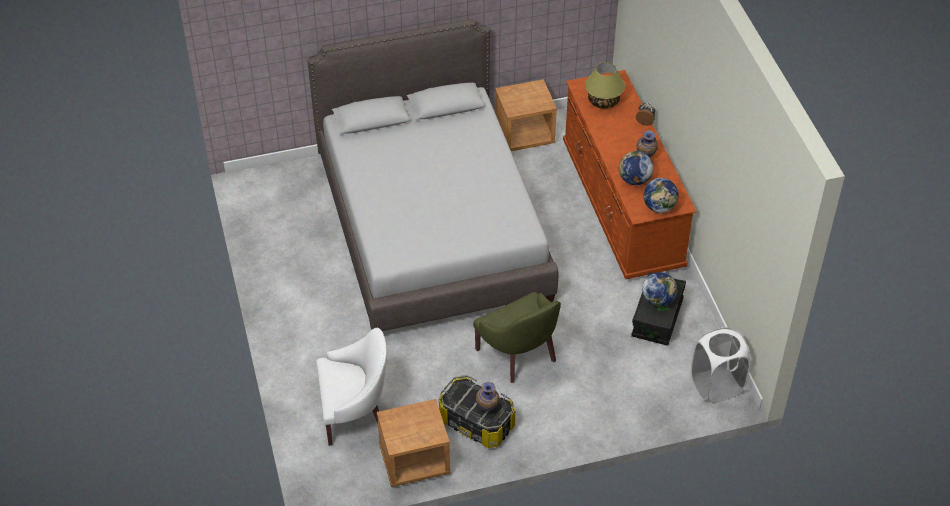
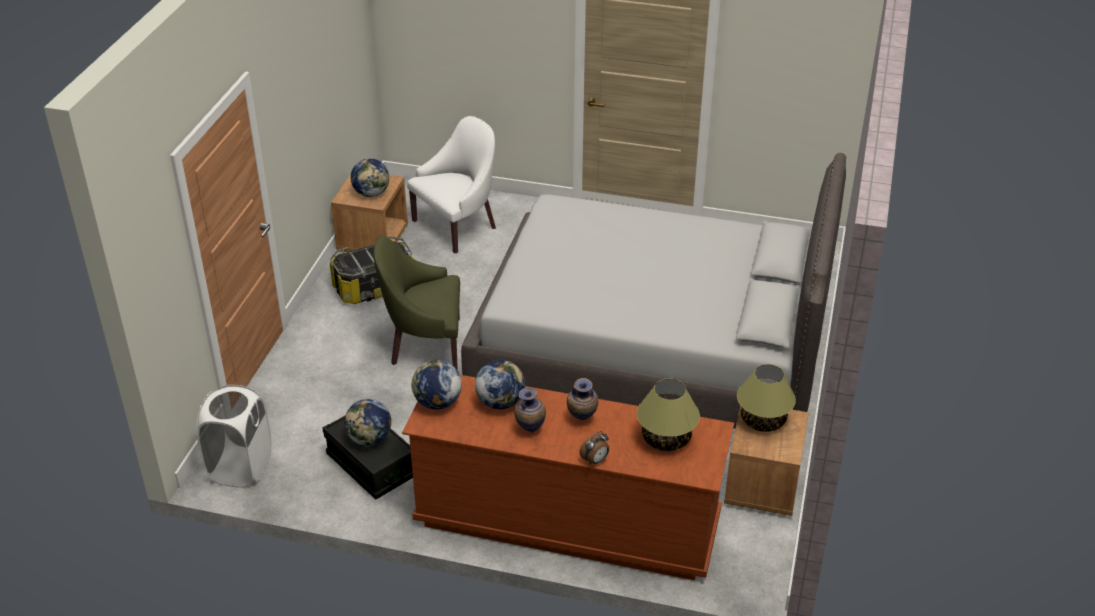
camera: 120 degrees right, 10 degrees down
(354, 412) = (458, 225): white armchair -> white armchair turned 150 degrees counterclockwise
(417, 419) = (371, 193): none -> globe
(487, 409) = (356, 259): vase -> vase (581, 420)
(518, 103) = (763, 421): none -> table lamp

